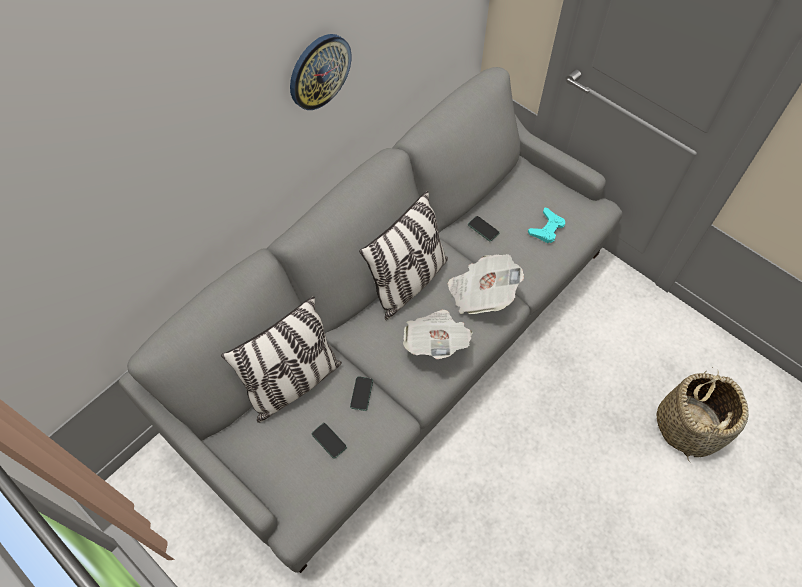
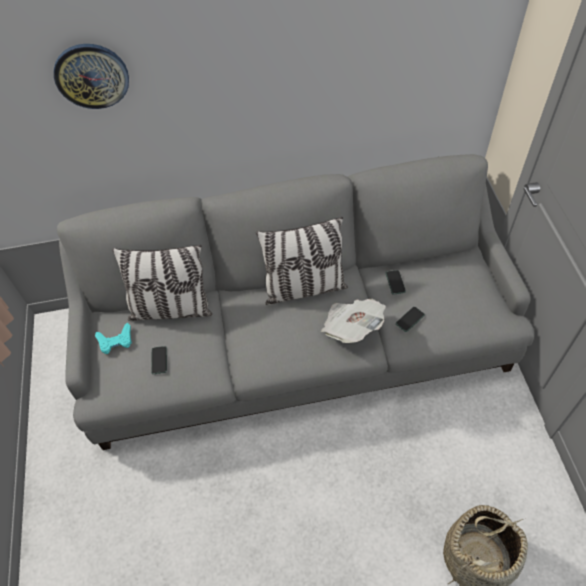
camera: 40 degrees right, 5 degrees down
(319, 71) = (287, 77): wall clock -> wall clock (91, 76)
(361, 393) = (207, 344): phone -> phone (410, 319)
(436, 341) = (287, 340): newspaper -> none
(547, 228) = (447, 310): turquoise game controller -> turquoise game controller (115, 341)

